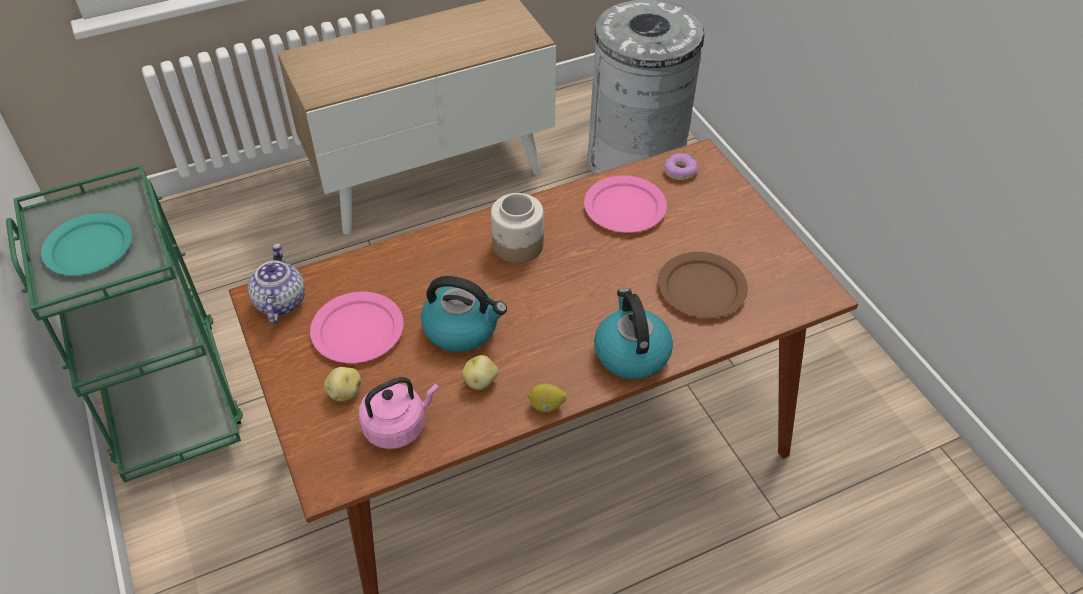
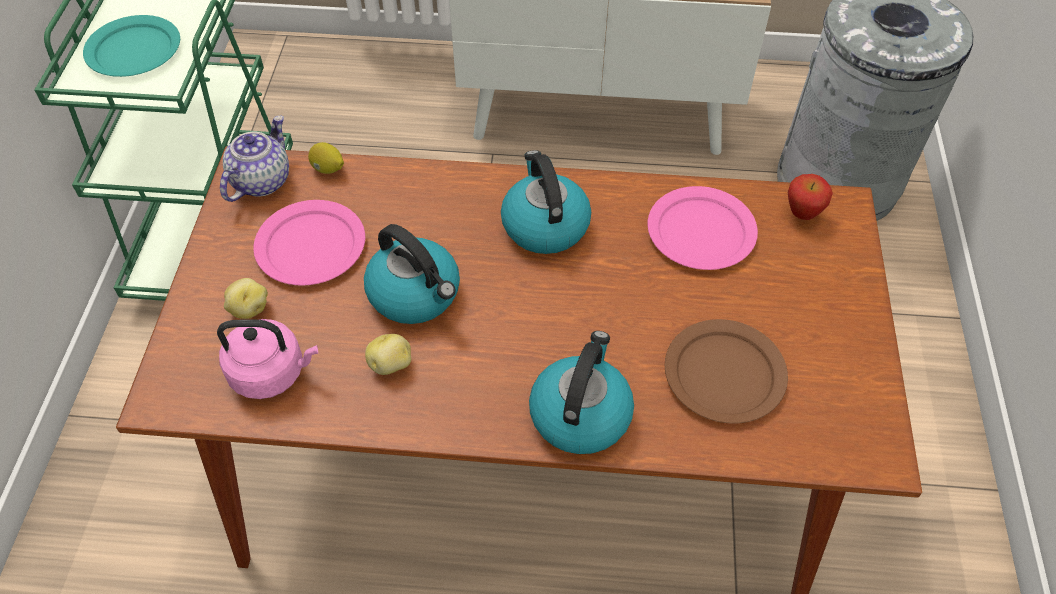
camera: 30 degrees right, 5 degrees up
(518, 246) = (544, 225): jar -> kettle
(546, 406) = (439, 430): lemon -> lemon (328, 169)
(680, 171) = (802, 214): donut -> apple

